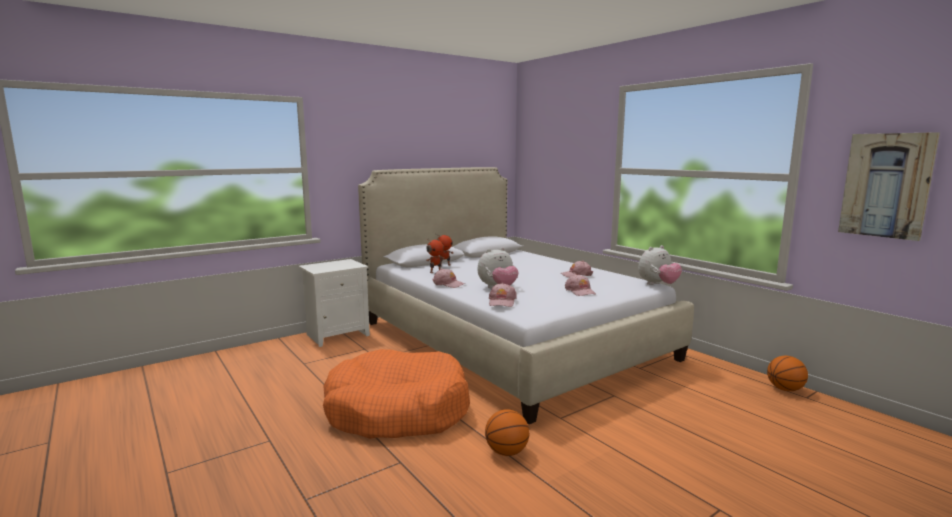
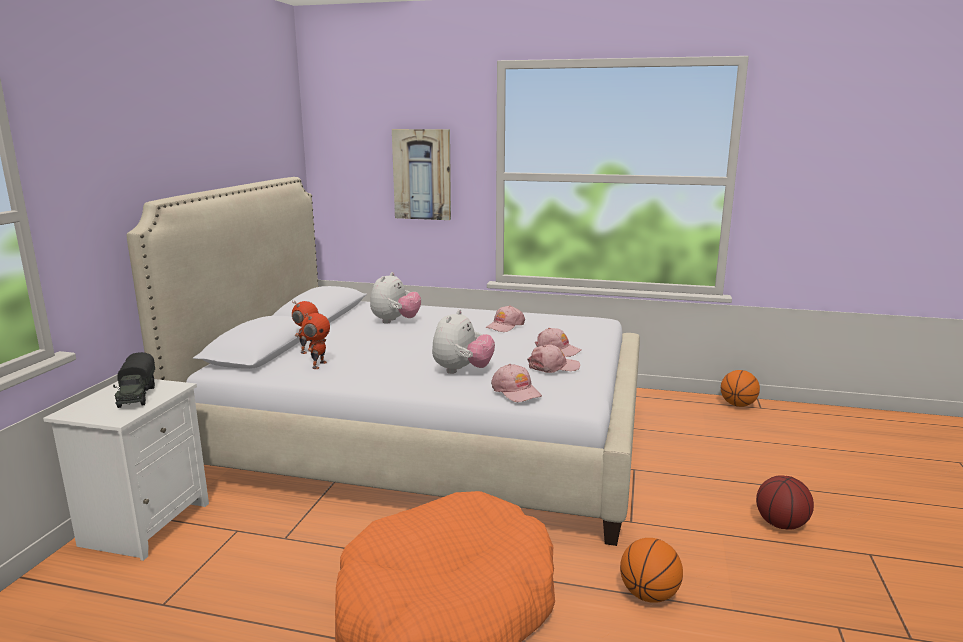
camera: 40 degrees left, 5 degrees up
(339, 265) = (136, 396): none -> toy truck
(448, 284) = (383, 382): pink cap -> pink cap (553, 366)
(658, 285) = (604, 320): plush toy -> plush toy (395, 321)
(673, 463) = (781, 524): none -> basketball
(886, 185) = (820, 187): picture -> picture (422, 174)

